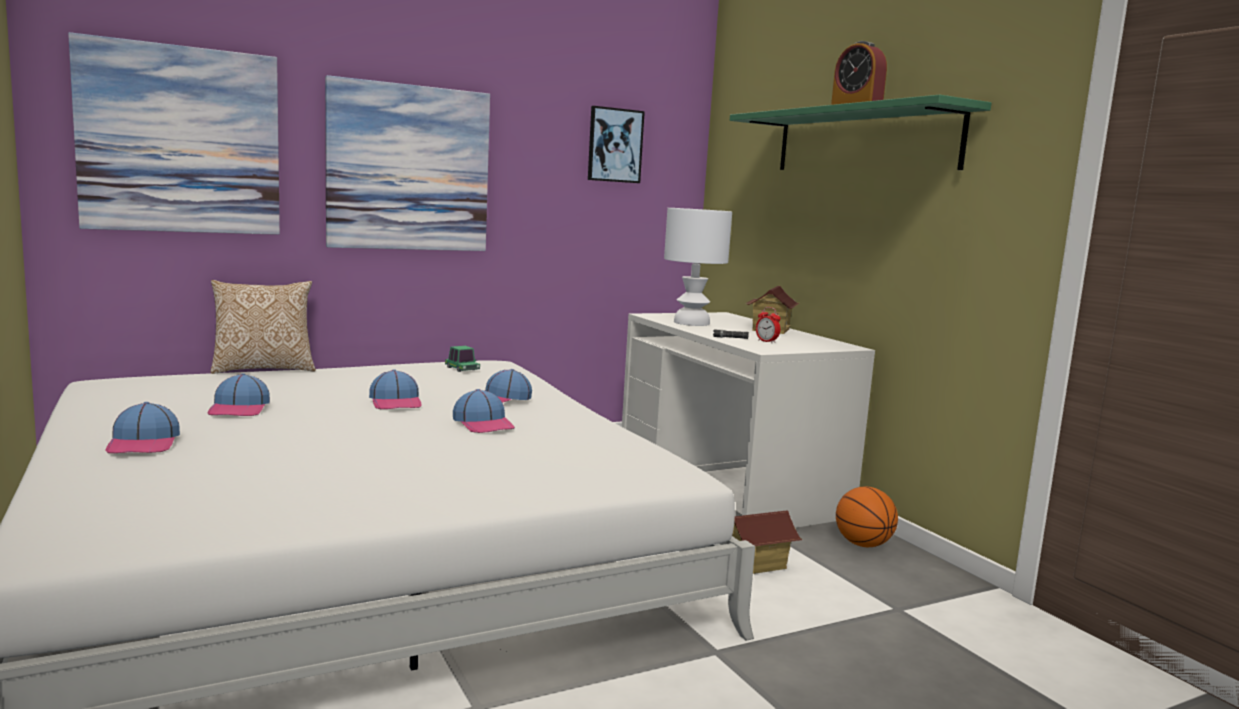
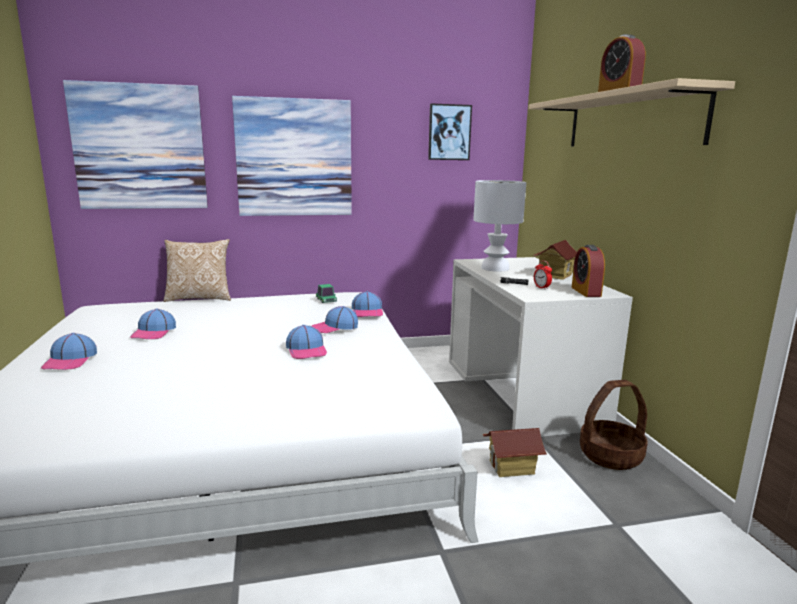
camera: 15 degrees right, 5 degrees up
(396, 402) = (259, 329): cap -> cap (367, 312)
(820, 345) = (586, 292): none -> alarm clock
(863, 141) = (630, 121): green shelf -> beige shelf
(863, 544) = (610, 455): basketball -> basket

